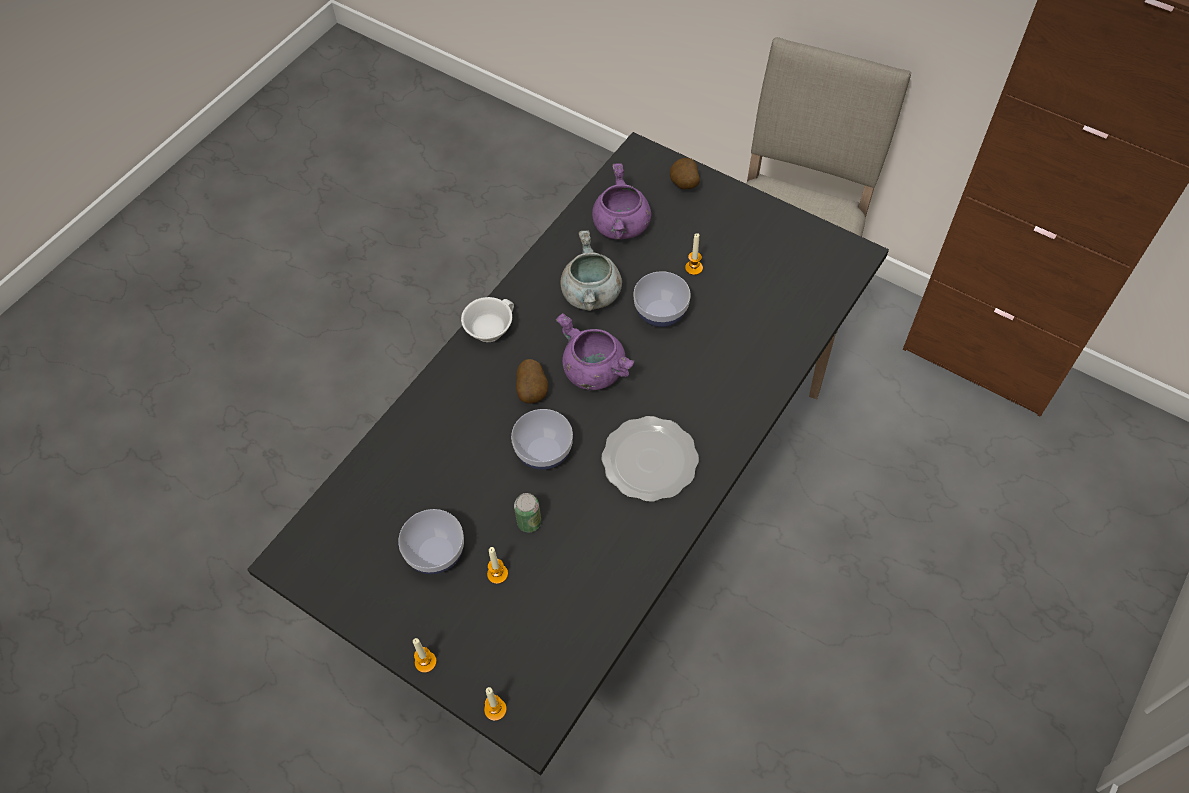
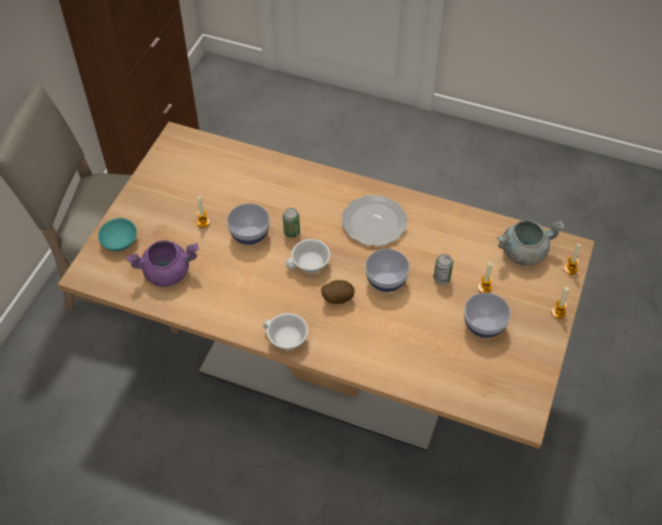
camera: 105 degrees left, 5 degrees down
(591, 295) = (240, 279): grey cooking pot -> grey cooking pot (523, 252)
(593, 371) = (310, 266): purple cooking pot -> white cup
(599, 515) = (330, 364): black dining table -> beige dining table
(654, 360) = (291, 232): none -> can
(683, 185) = (118, 240): potato -> turquoise bowl

